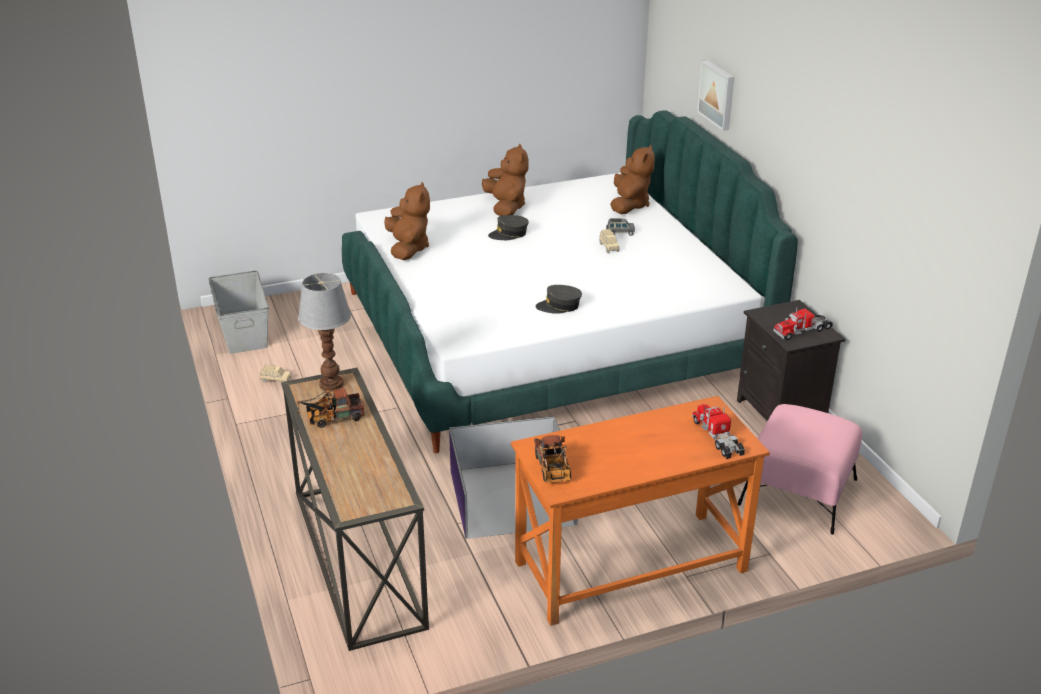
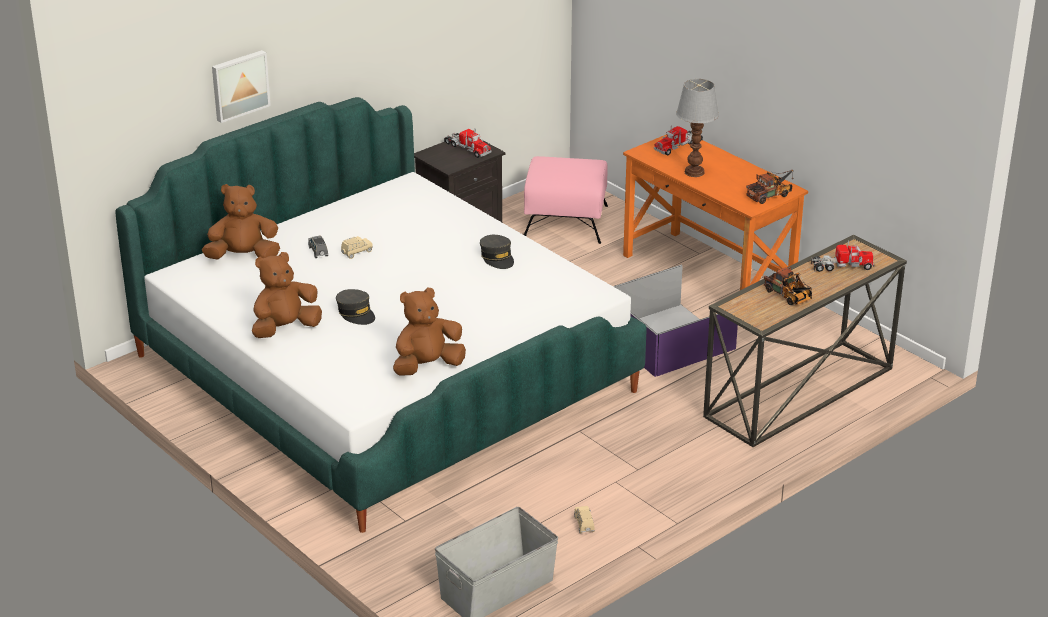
camera: 110 degrees left, 0 degrees up
(330, 384) = (745, 310): table lamp -> table lamp (694, 172)
(359, 472) = (841, 266): none -> toy truck

